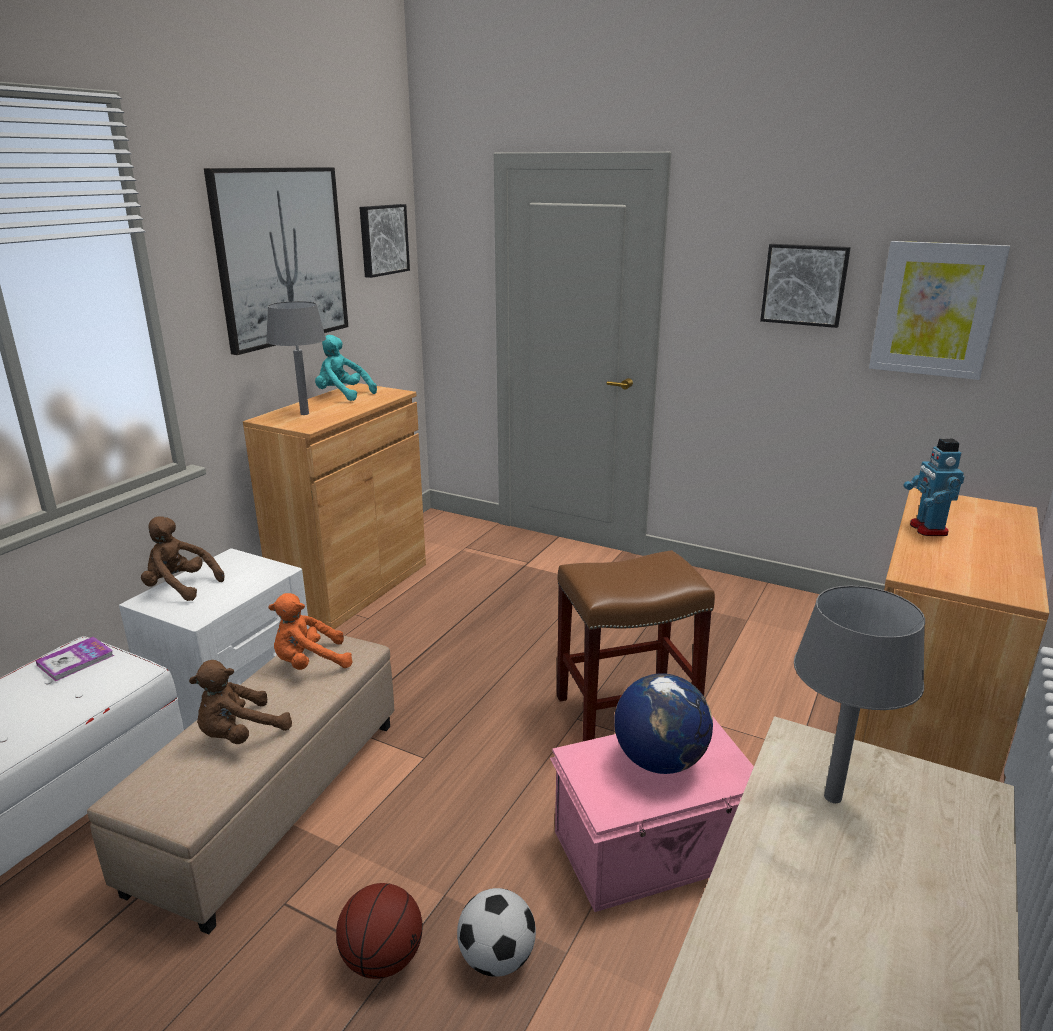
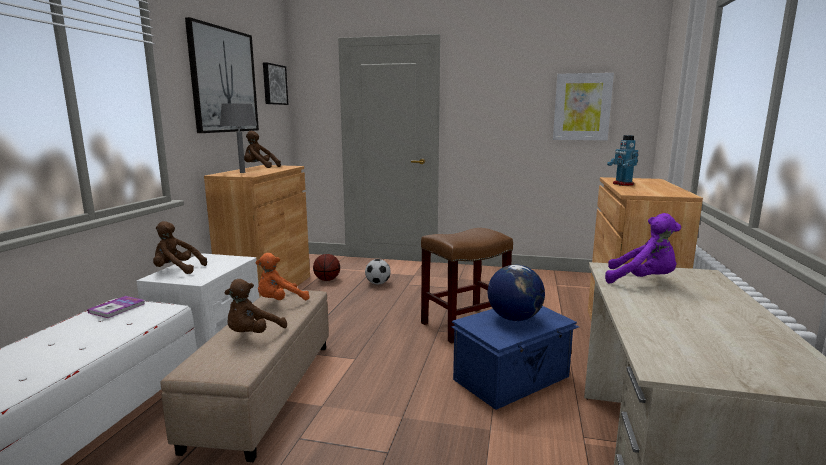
camera: 15 degrees left, 10 degrees down
(342, 395) = (259, 167): turquoise plush toy -> brown plush toy
(382, 959) = (379, 453): basketball -> basketball (327, 280)
(497, 958) = (450, 439): football -> football (378, 283)
(653, 849) = (513, 378): pink storage box -> blue storage box
(804, 284) = (516, 99): picture -> none
(832, 797) = (642, 281): grey table lamp -> purple plush toy

